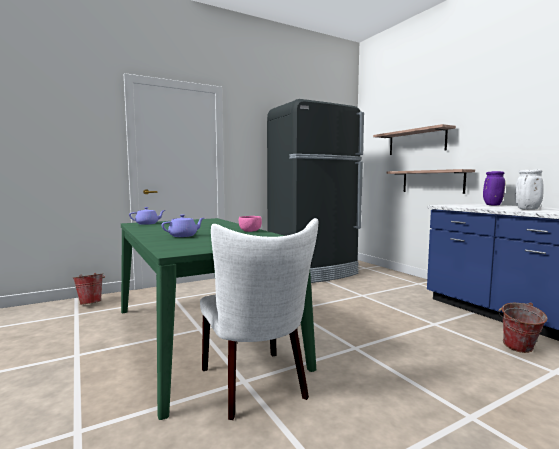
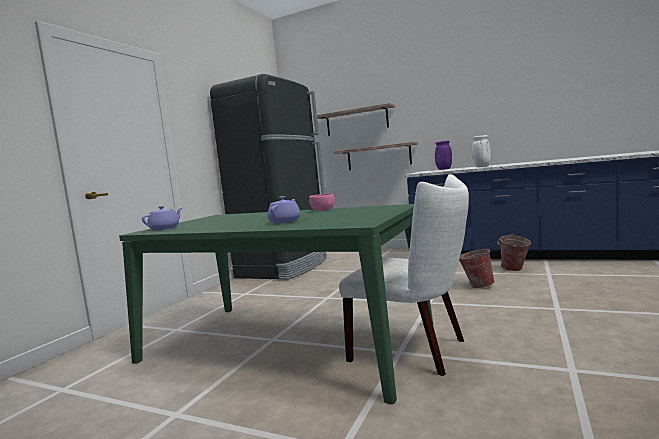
camera: 35 degrees left, 0 degrees up
(91, 303) = (55, 373): bucket -> bucket (476, 286)

